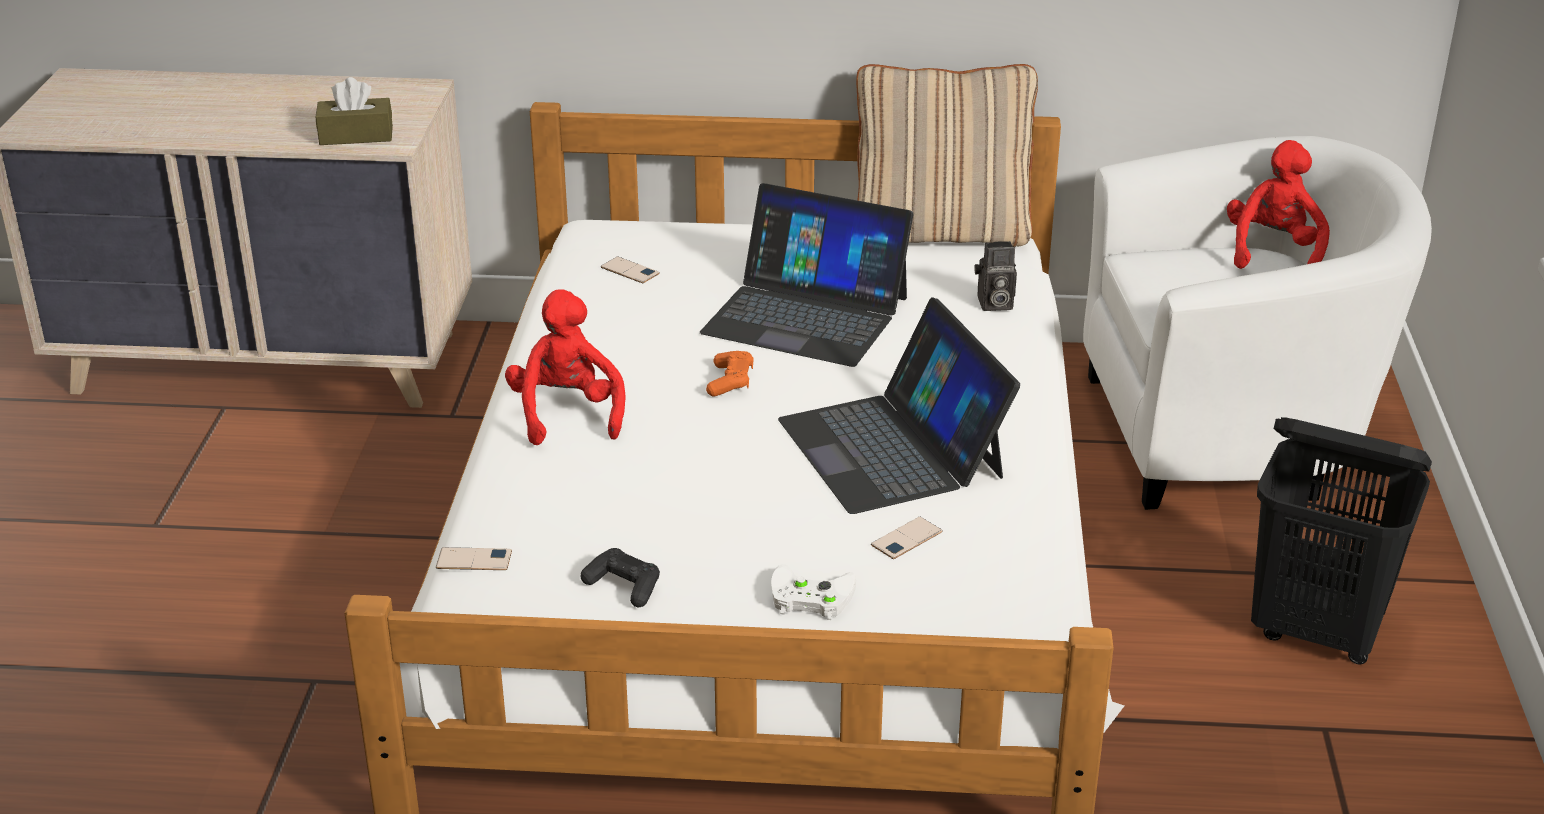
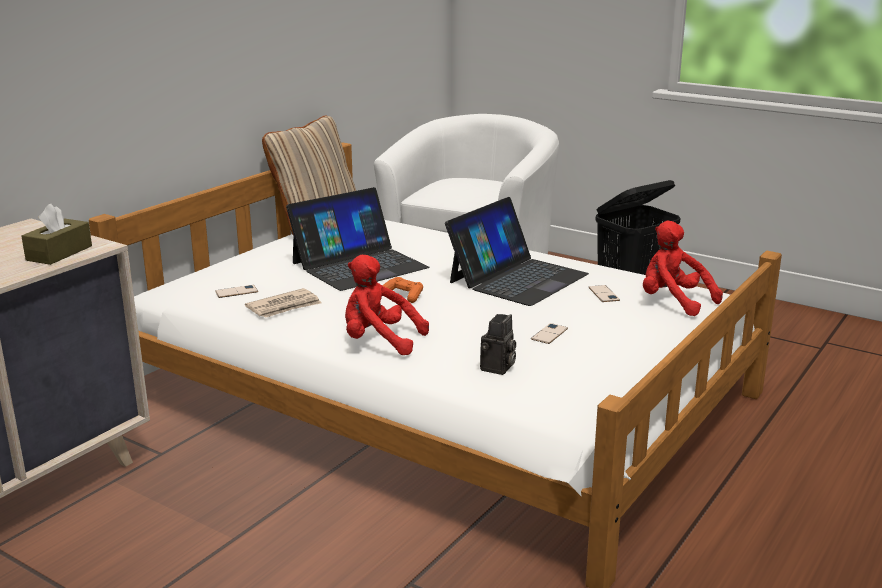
camera: 60 degrees left, 10 degrees down
(474, 560) = (514, 400): phone -> phone (549, 334)
(614, 317) = (284, 307): none -> newspaper
(624, 586) = (584, 365): black game controller -> none
(808, 597) = (637, 325): white game controller -> none
(892, 448) = (517, 278): laptop -> laptop turned 60 degrees counterclockwise
(993, 304) = (410, 230): camera -> camera (497, 368)
(1273, 252) = (449, 178): red plush toy -> red plush toy (673, 302)

